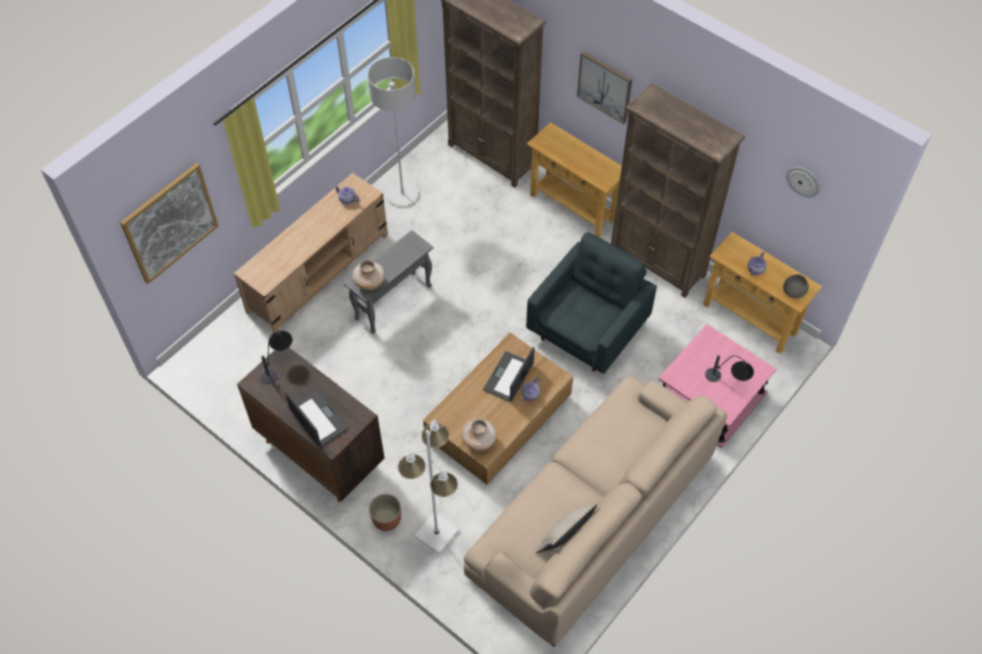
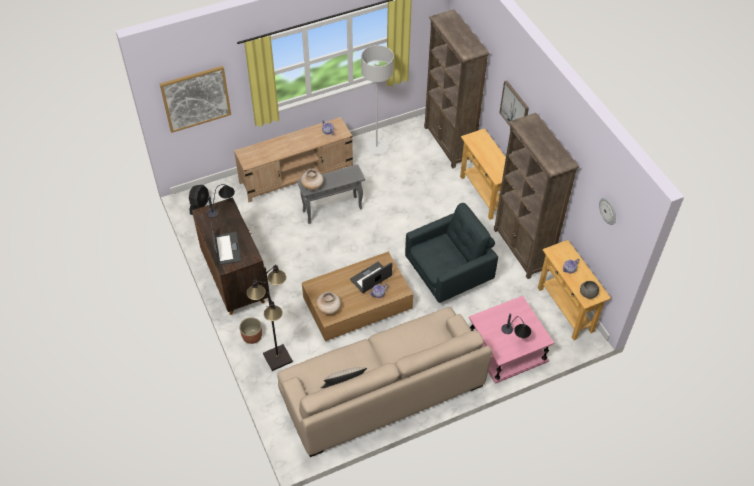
camera: 25 degrees right, 5 degrees down
(210, 367) = (200, 206): none -> black fan
(437, 533) = (278, 358): white floor lamp -> black floor lamp

